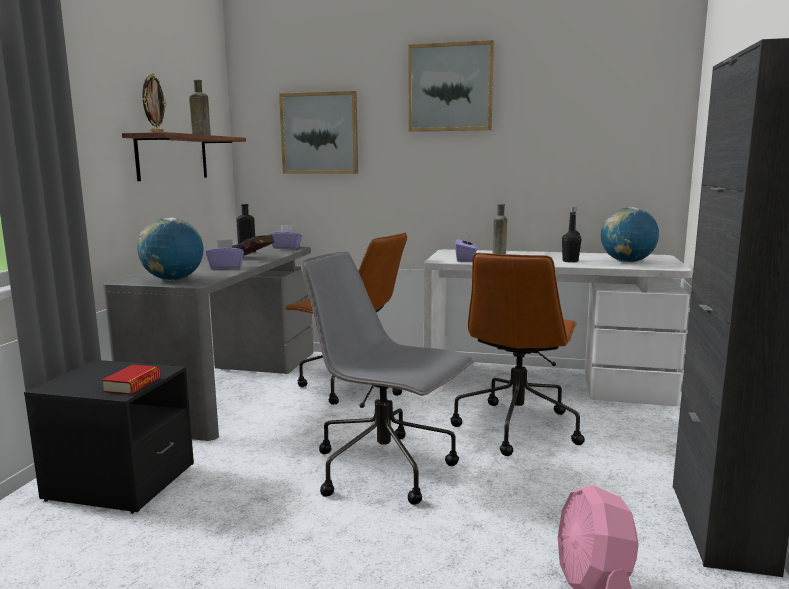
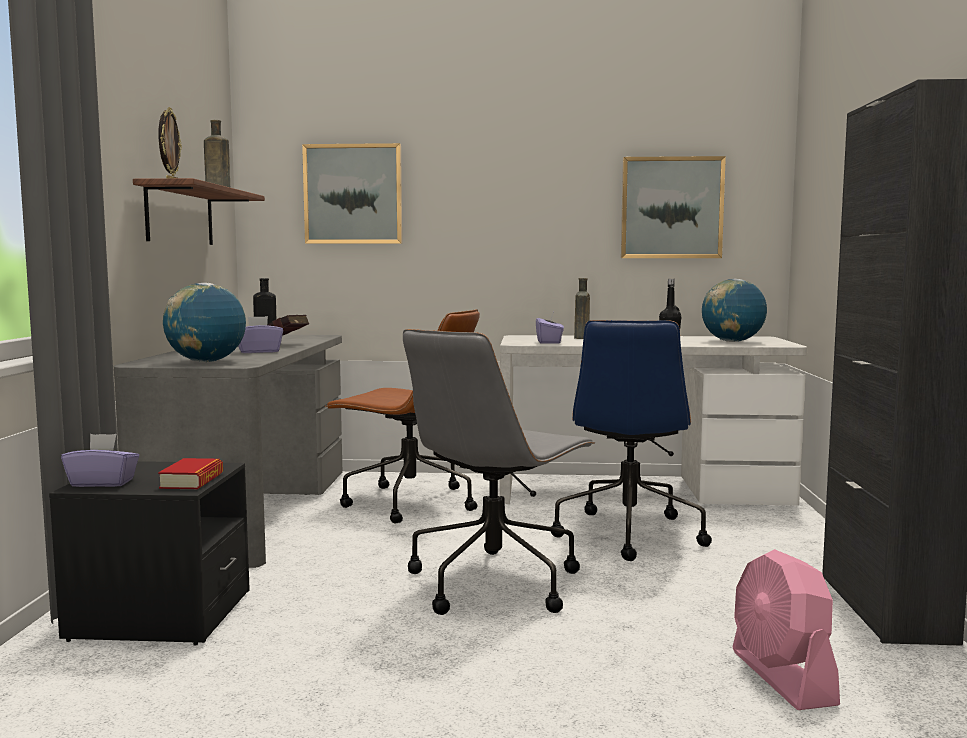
camera: 10 degrees left, 5 degrees down
(286, 247) = (311, 335): purple tissue box -> purple tissue box (103, 483)
(386, 469) = (495, 582): grey office chair -> grey office chair turned 75 degrees counterclockwise
(450, 87) = (516, 142): picture -> picture (671, 208)
(517, 426) = (628, 533): brown office chair -> blue office chair

